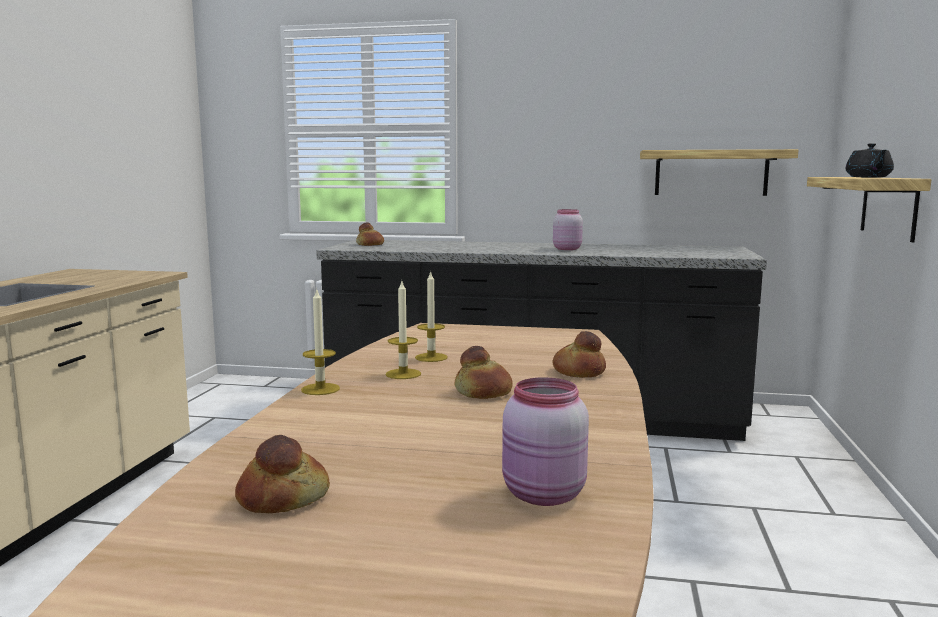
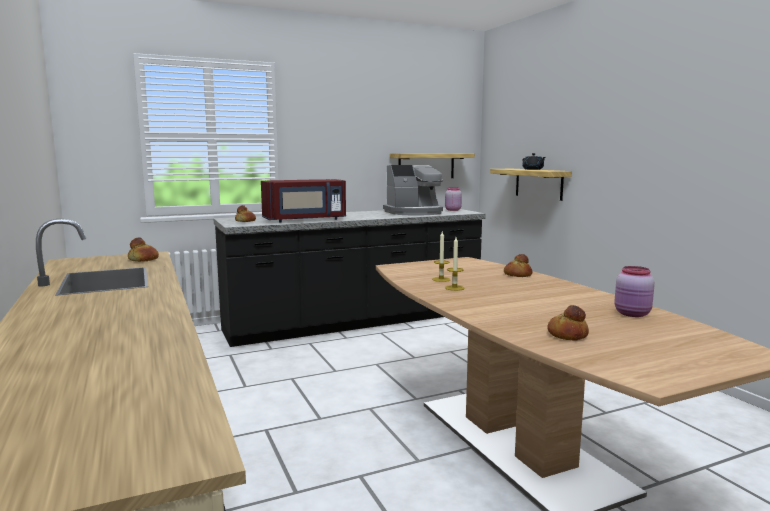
camera: 35 degrees left, 0 degrees up
(320, 389) = (443, 300): candle -> none
(442, 248) = (305, 220): none -> red microwave
(484, 392) = (509, 288): bread -> bread (143, 259)
(566, 249) = (375, 215): pink jar -> pink jar (452, 210)
(640, 250) = (414, 212): none -> coffee machine

